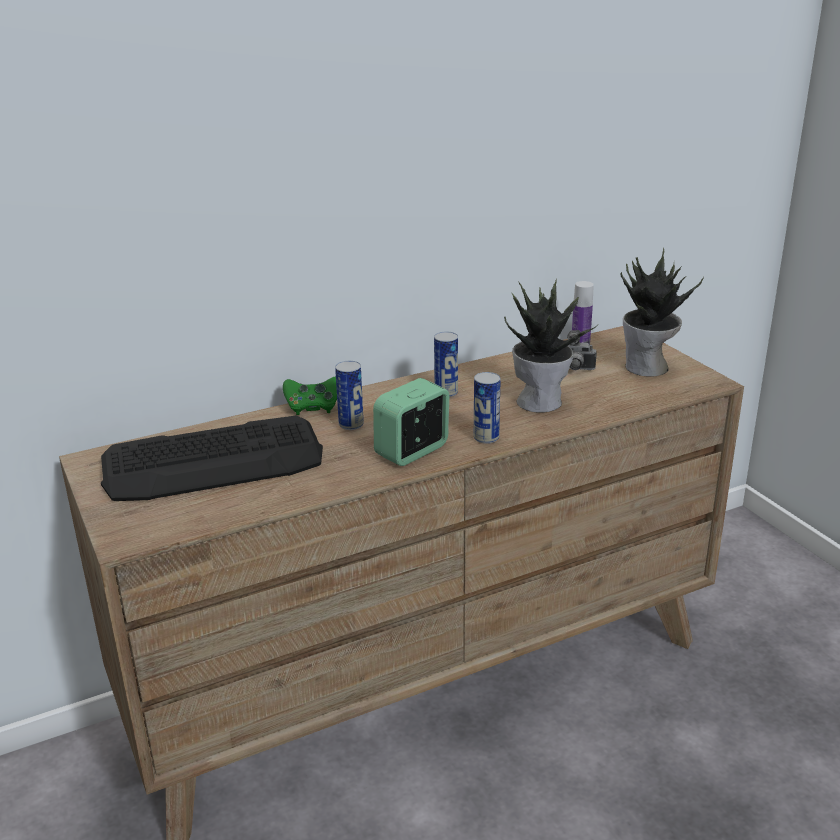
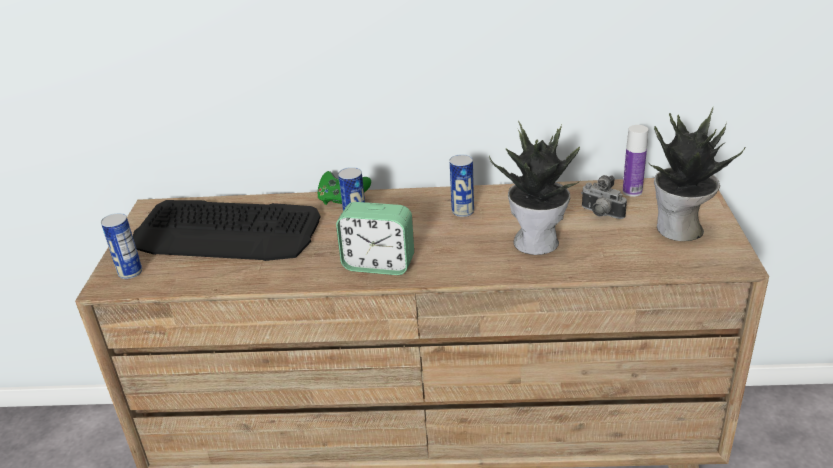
camera: 30 degrees right, 5 degrees up
(412, 451) = (378, 264): alarm clock -> alarm clock turned 150 degrees counterclockwise
(486, 438) = (452, 267): can -> can (130, 272)

